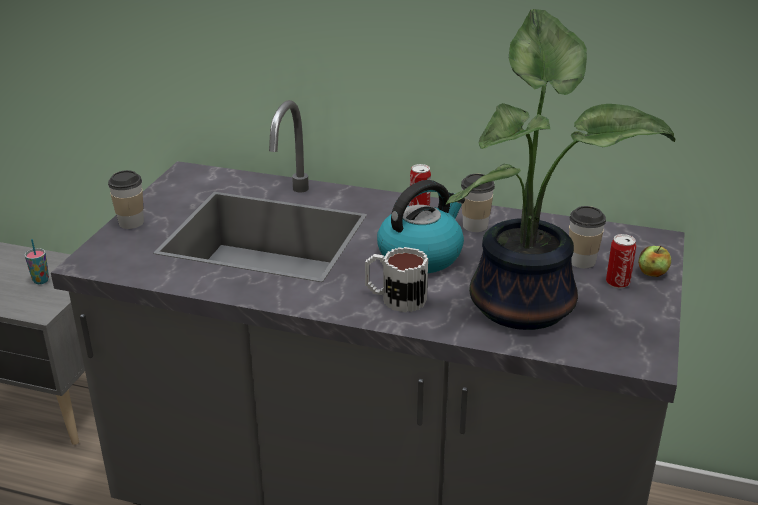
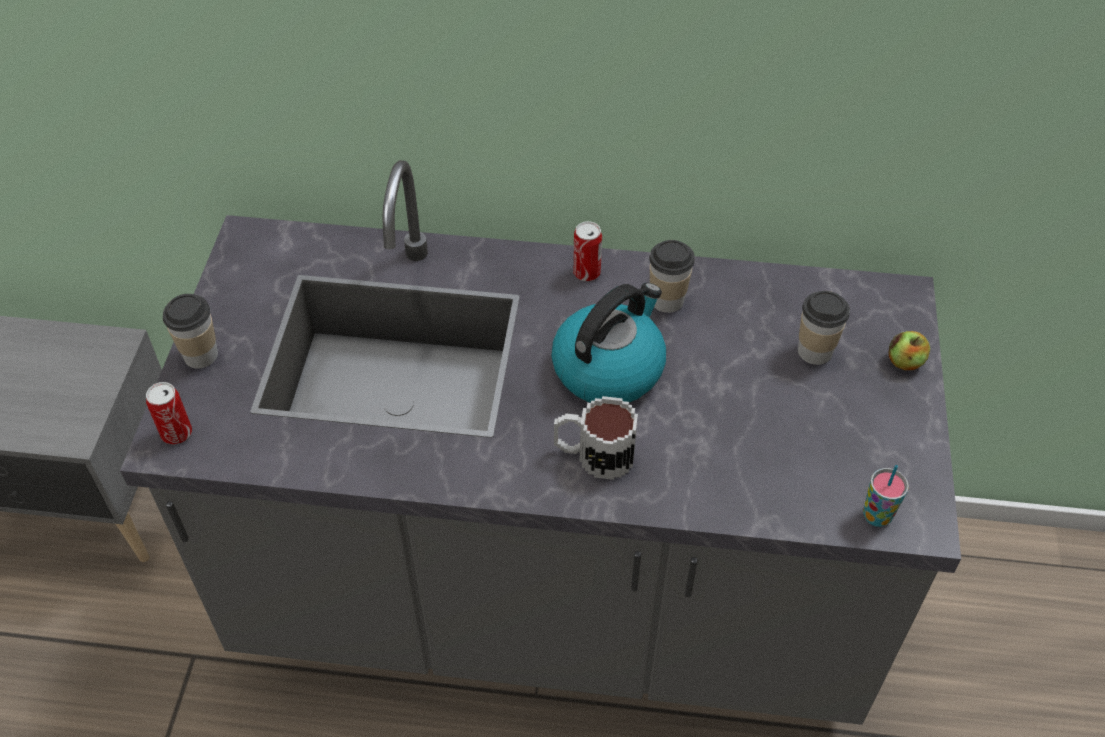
camera: 10 degrees left, 20 degrees up
(41, 280) = (55, 379): cup -> cup (876, 516)
(527, 302) = (760, 438): potted plant -> none
(617, 282) = (865, 386): can -> can (176, 433)

